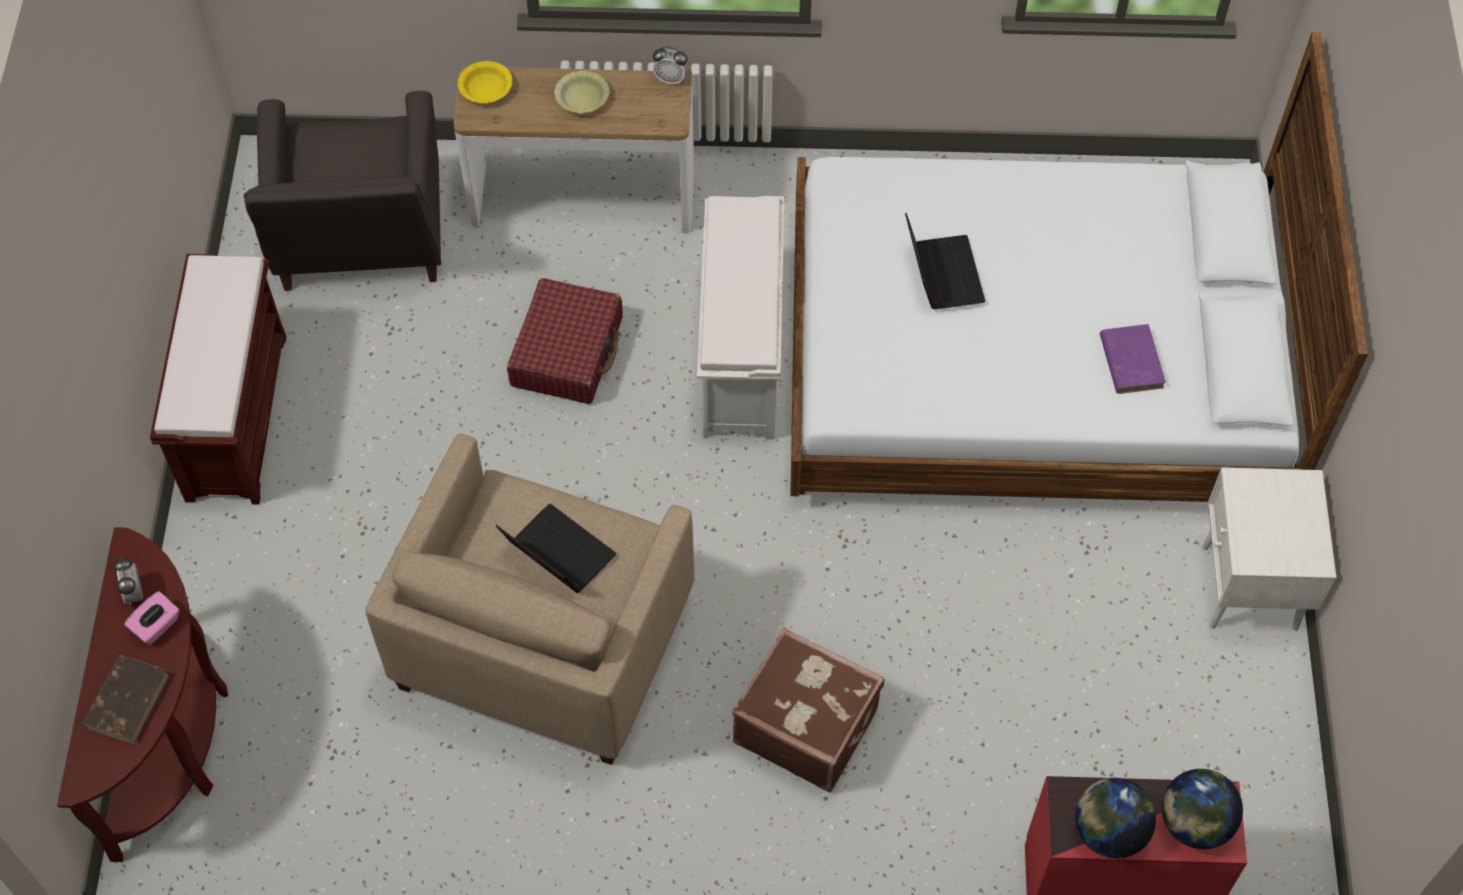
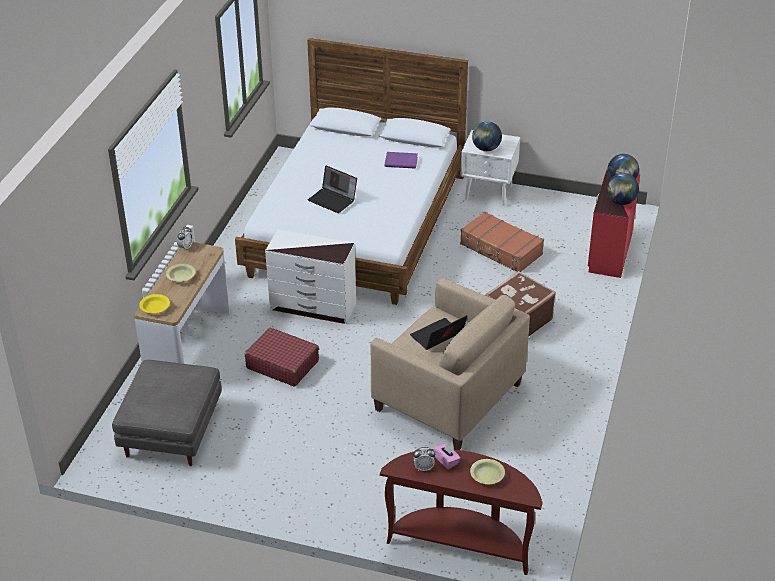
camera: 75 degrees left, 20 degrees down
(127, 700) = (487, 476): brown book -> yellow bowl
(236, 415) = (265, 496): brown bench -> none
(361, 242) = (172, 431): grey armchair -> grey ottoman
(742, 357) = (313, 307): white bench -> white dresser
(941, 273) = (333, 200): laptop -> laptop turned 150 degrees counterclockwise
(1042, 651) = (501, 250): none -> brown suitcase
(1253, 515) = (486, 149): none -> globe

